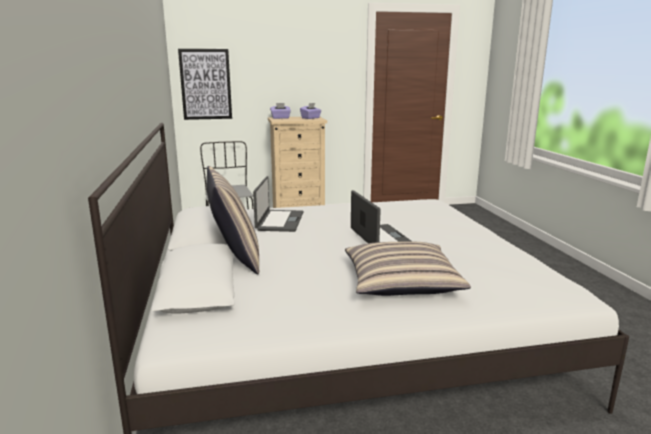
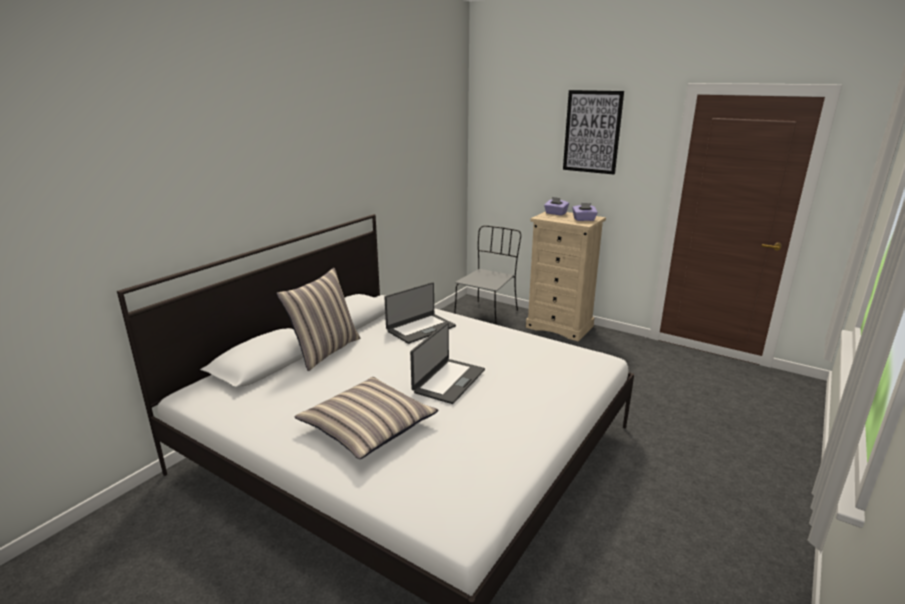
camera: 45 degrees right, 5 degrees up
(205, 84) = (496, 167): picture -> picture (592, 132)

